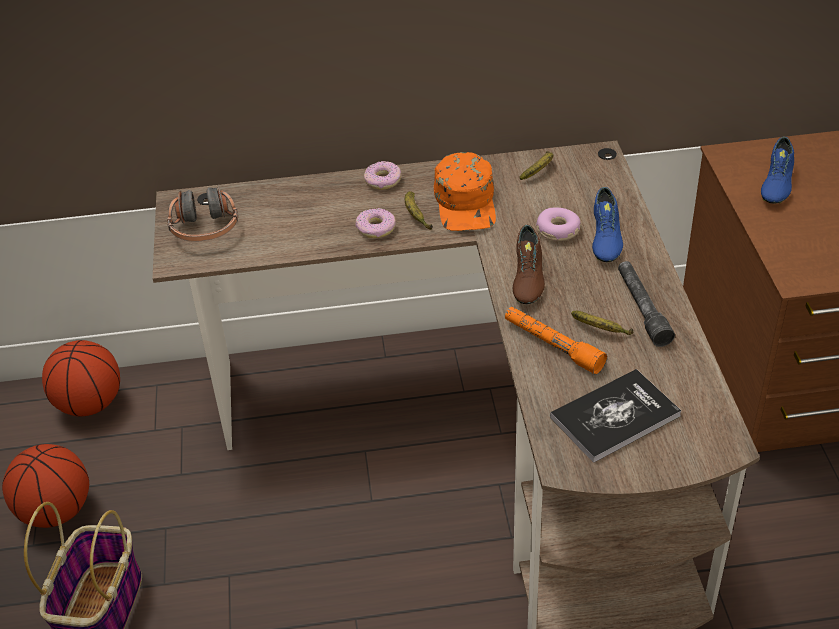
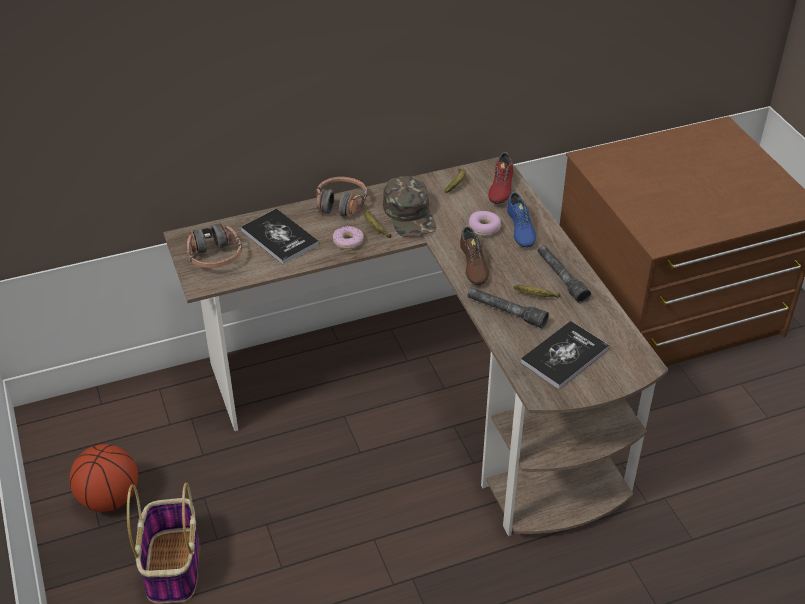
camera: 15 degrees left, 0 degrees up
(90, 404) = (108, 412): basketball -> none
(293, 214) = (279, 237): none -> book
(383, 180) = (341, 204): donut -> headphones
(466, 203) = (410, 214): orange cap -> green cap
(552, 345) = (506, 312): orange flashlight -> grey flashlight
(595, 182) = (500, 188): none -> red shoe
(776, 184) = (627, 176): blue shoe -> none

